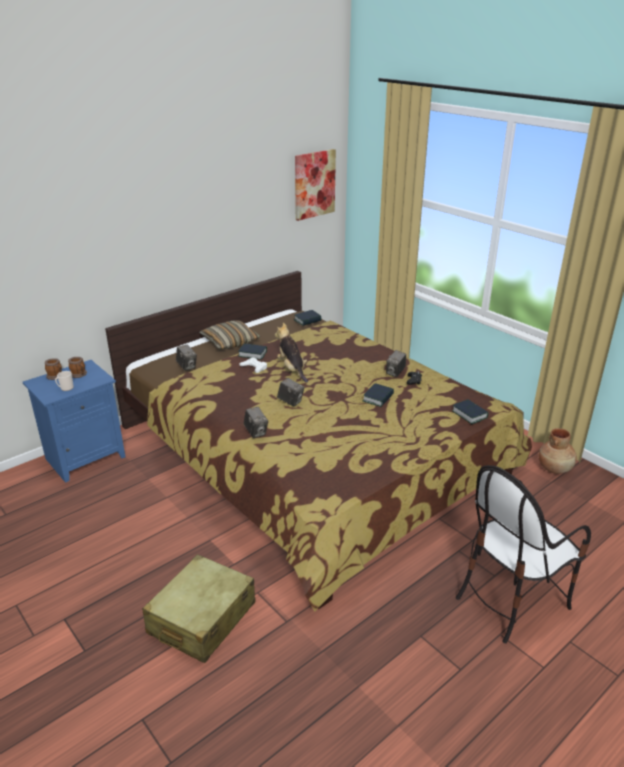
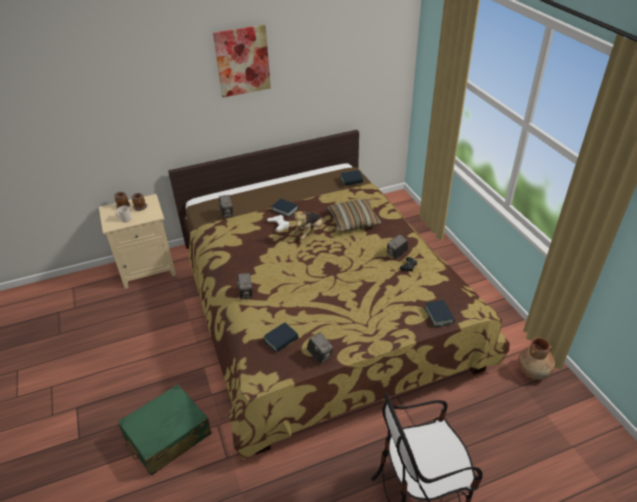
camera: 20 degrees right, 10 degrees up
(86, 456) = (148, 268): blue nightstand -> beige nightstand
(201, 618) = (167, 436): beige suitcase -> green suitcase
(230, 341) = (275, 192): pillow -> pillow (353, 221)
(290, 401) = (289, 267): camera -> camera (320, 355)
(292, 369) = (309, 232): plush toy -> plush toy turned 135 degrees counterclockwise
(314, 184) = (379, 51): picture -> picture (242, 61)
(378, 398) = (365, 279): book -> book (281, 340)

